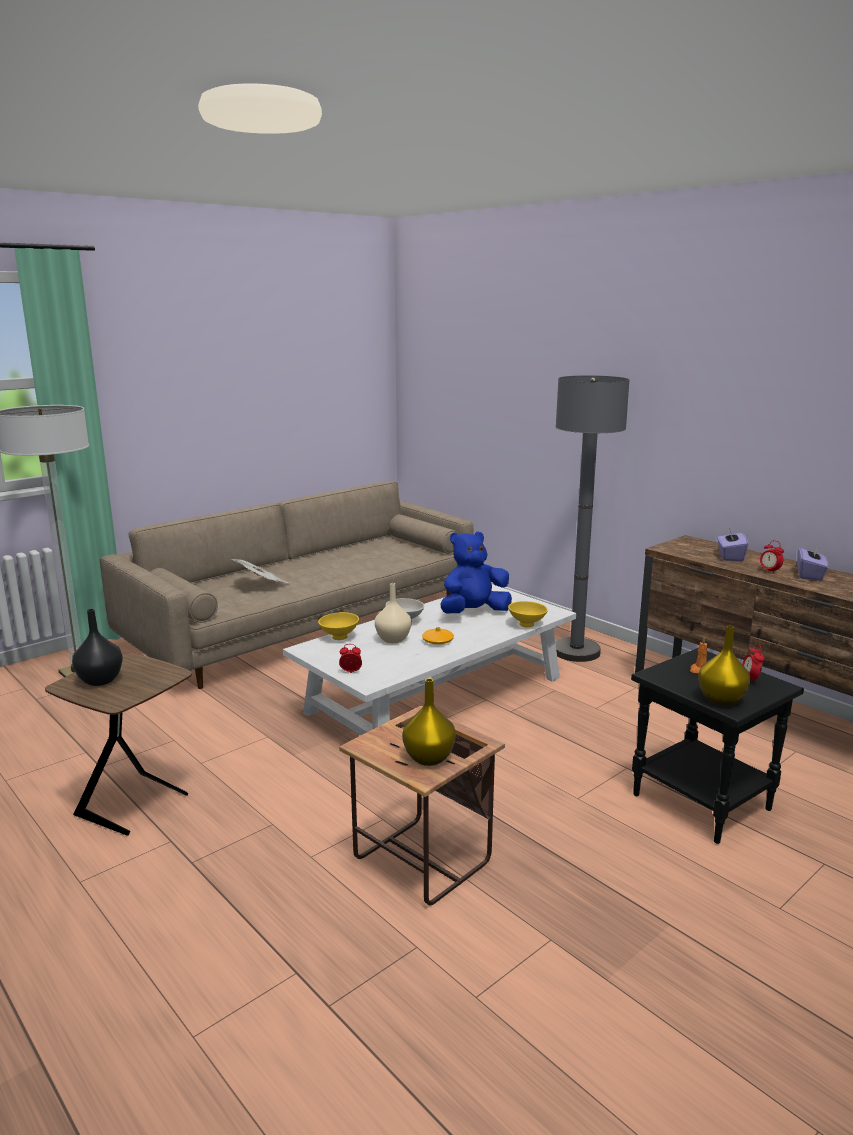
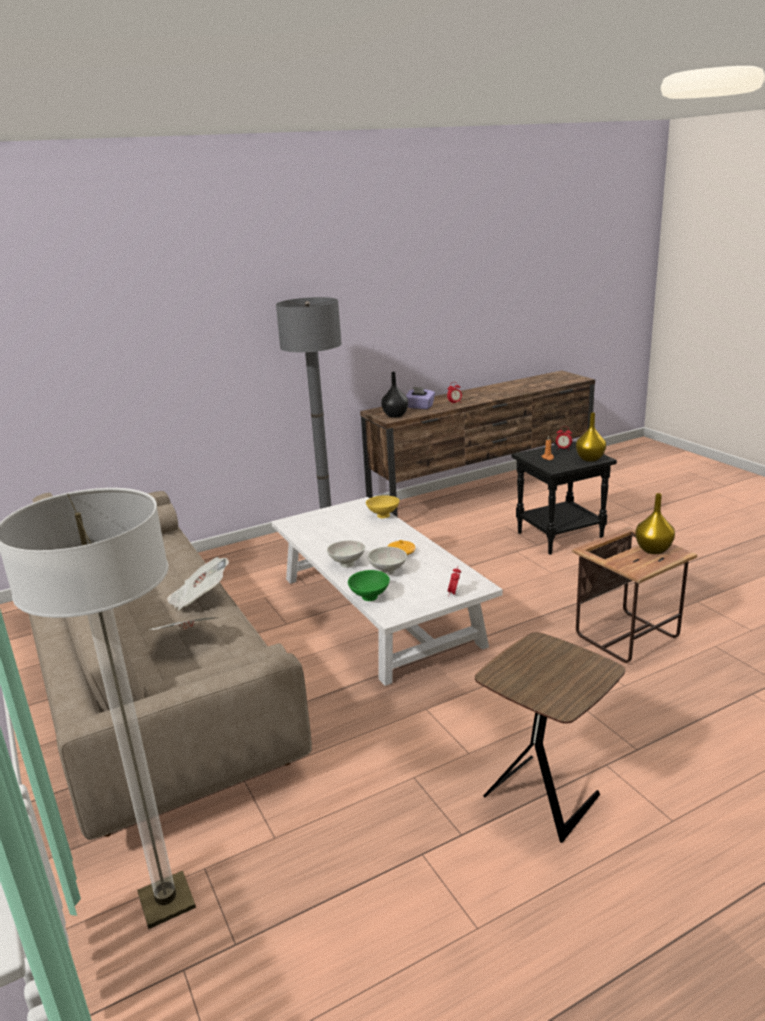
camera: 75 degrees left, 5 degrees up
(99, 680) = (552, 685): black vase -> black vase (395, 415)
(324, 579) = (199, 598): none -> newspaper
(339, 637) = (371, 597): yellow bowl -> green bowl
(394, 639) = (388, 571): beige vase -> white bowl
(473, 612) = (343, 533): blue plush toy -> none
(810, 575) = (466, 396): purple tissue box -> none

